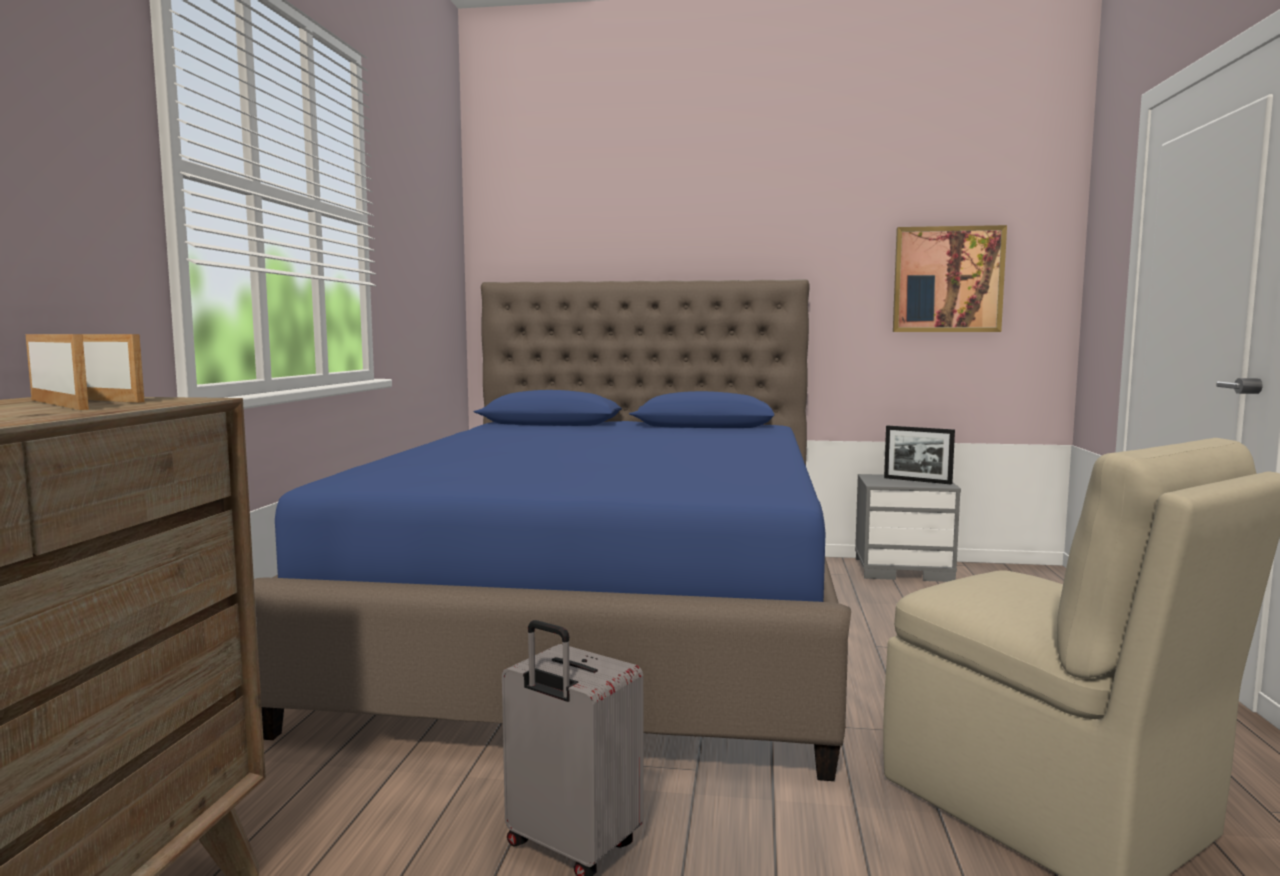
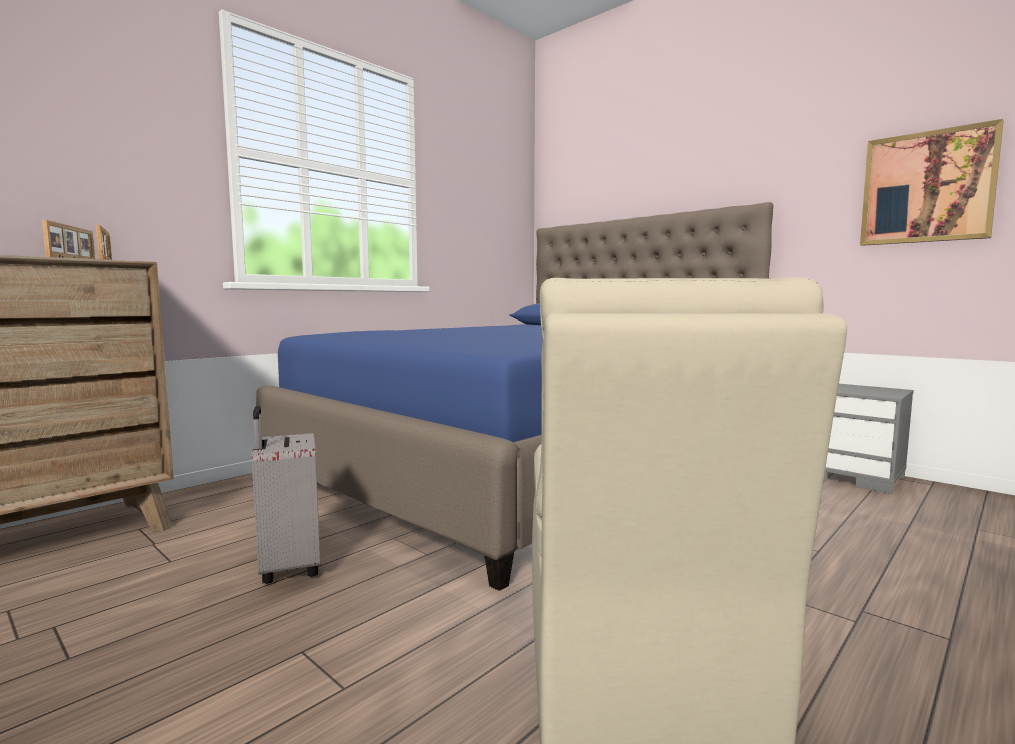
camera: 35 degrees right, 0 degrees up
(917, 481) = (867, 390): picture frame -> none

